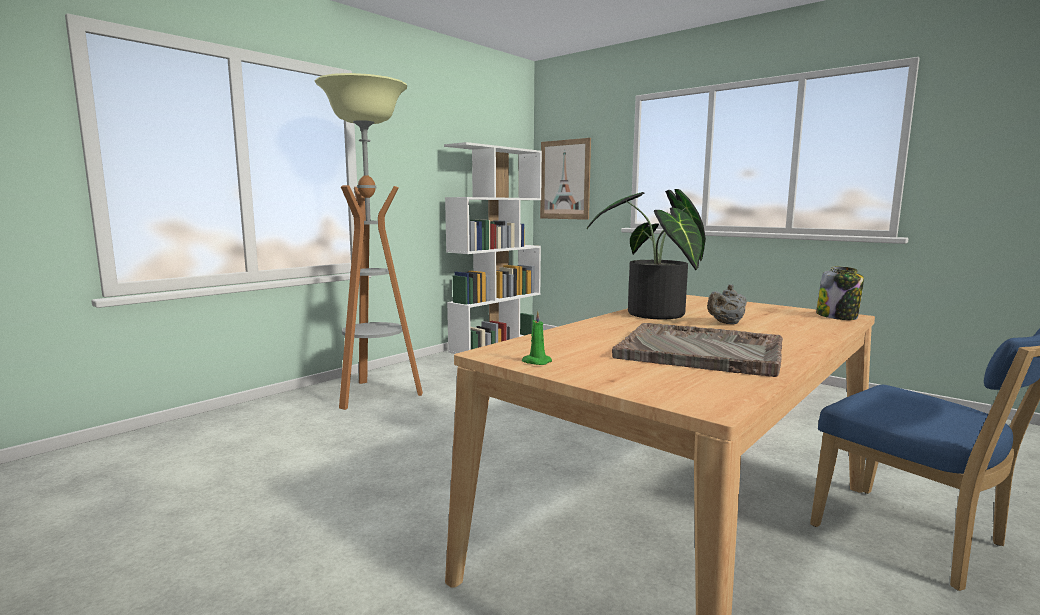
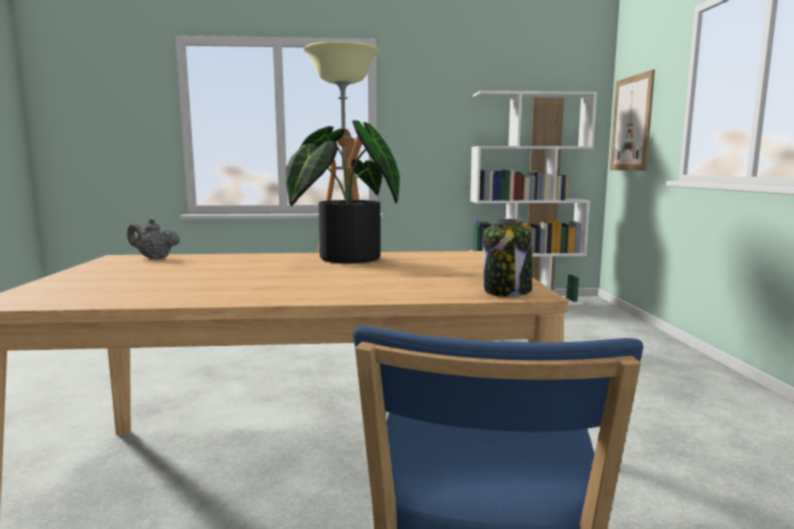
camera: 45 degrees right, 0 degrees up
(536, 362) = (102, 265): green candle -> none
(701, 352) = (198, 282): grey tray -> none
(726, 323) = (353, 273): grey teapot -> grey teapot (154, 257)

